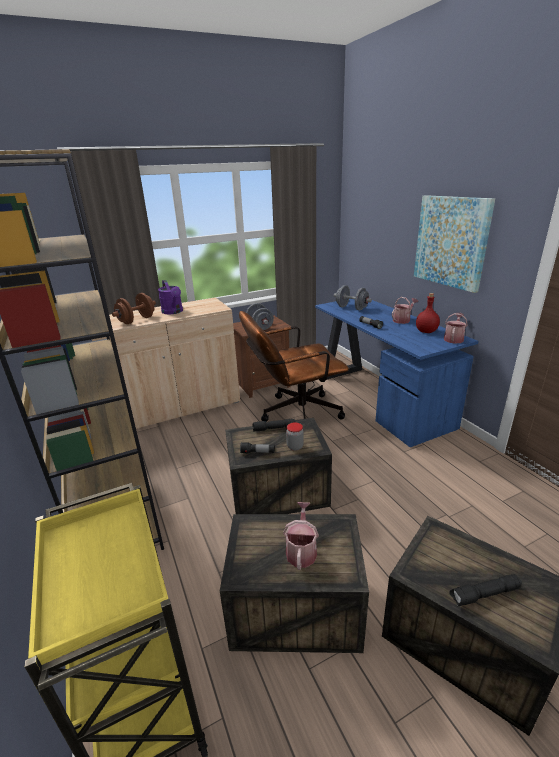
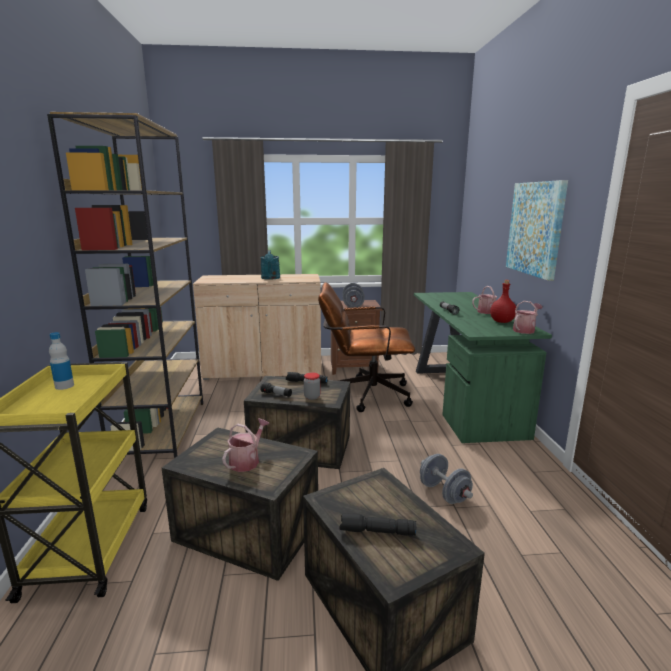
camera: 20 degrees right, 10 degrees down
(84, 545) = (64, 386): none -> bottle
(137, 320) = (236, 280): brown dumbbell -> none
(173, 312) = (271, 278): purple watering can -> turquoise watering can
(351, 308) = (447, 298): grey dumbbell -> grey dumbbell (444, 493)
(379, 399) = (462, 398): blue desk -> green desk

